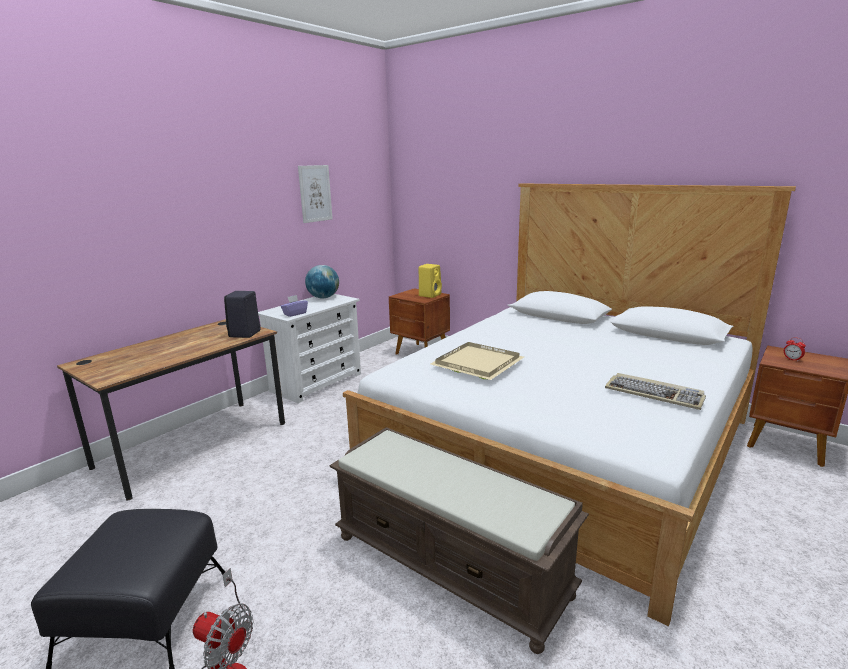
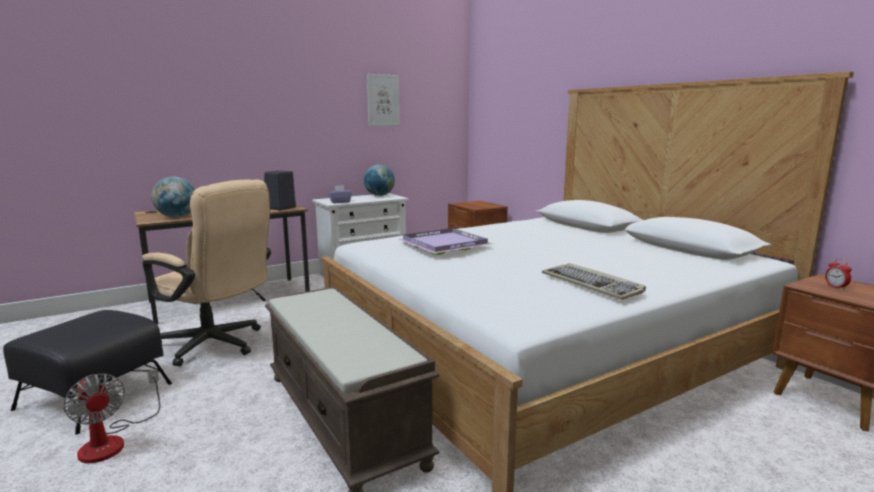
camera: 20 degrees right, 5 degrees down
(133, 367) = (177, 217): none -> globe
(236, 511) = (217, 346): none -> beige office chair
(430, 295) = (487, 205): yellow speaker -> none
(478, 364) = (444, 245): beige tray -> purple tray

